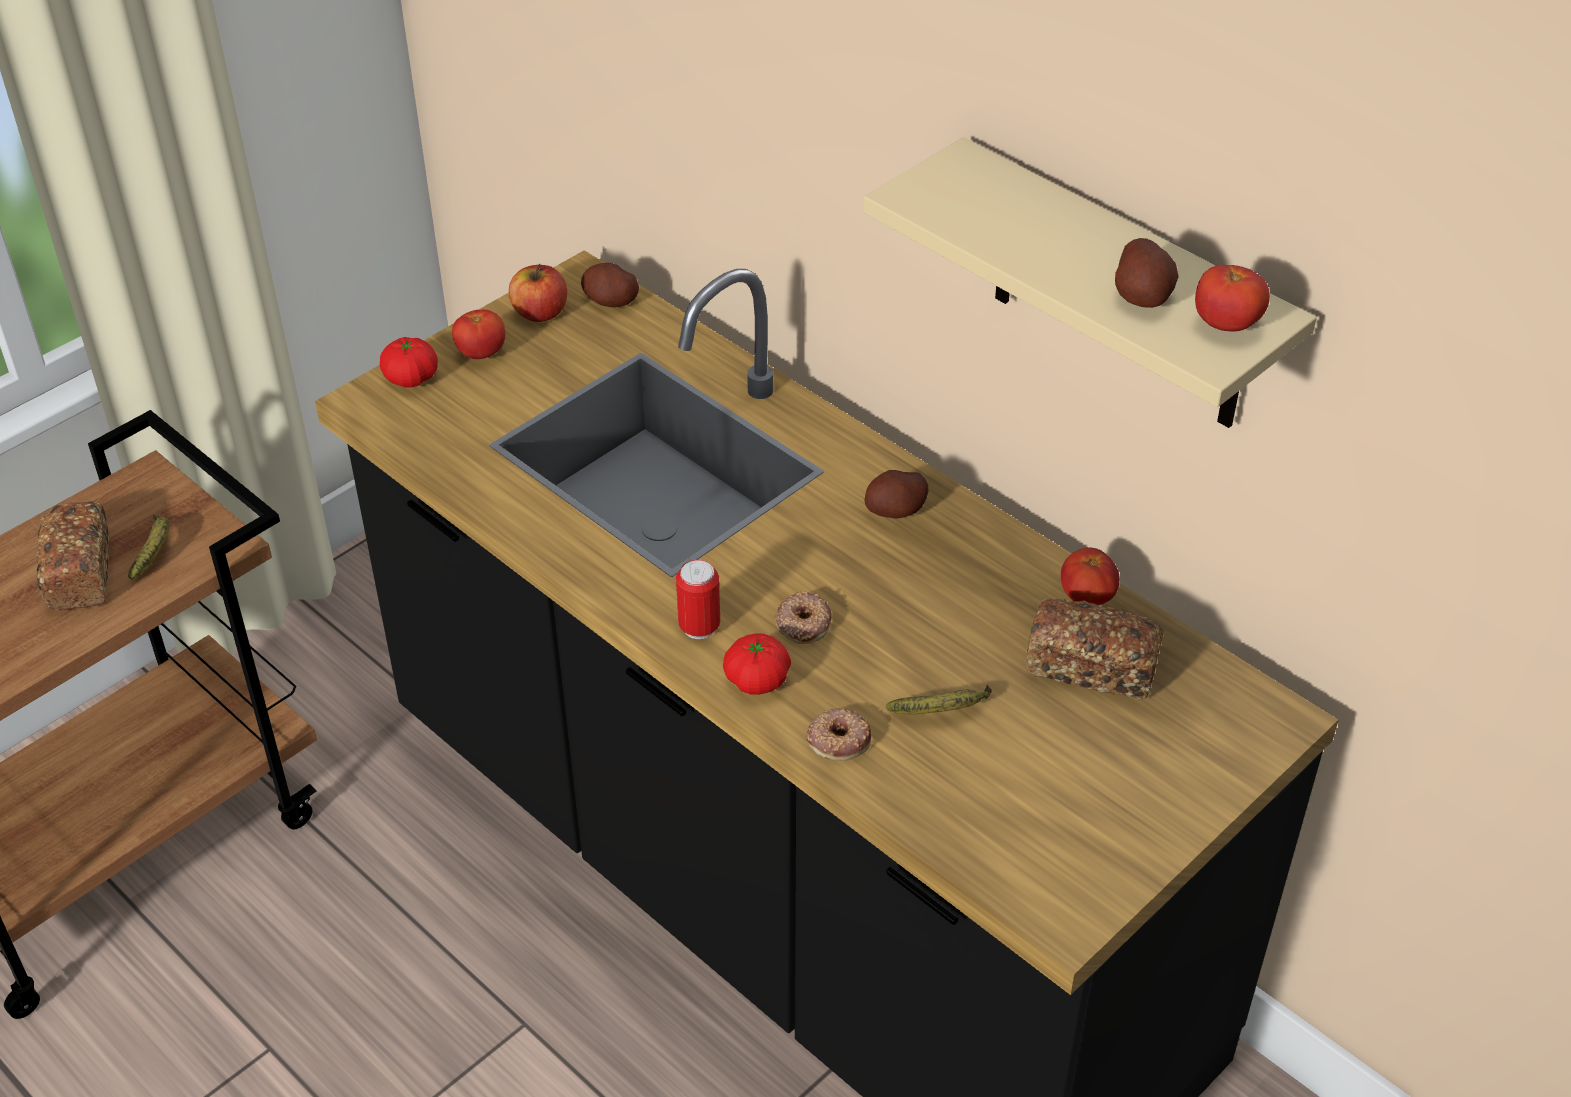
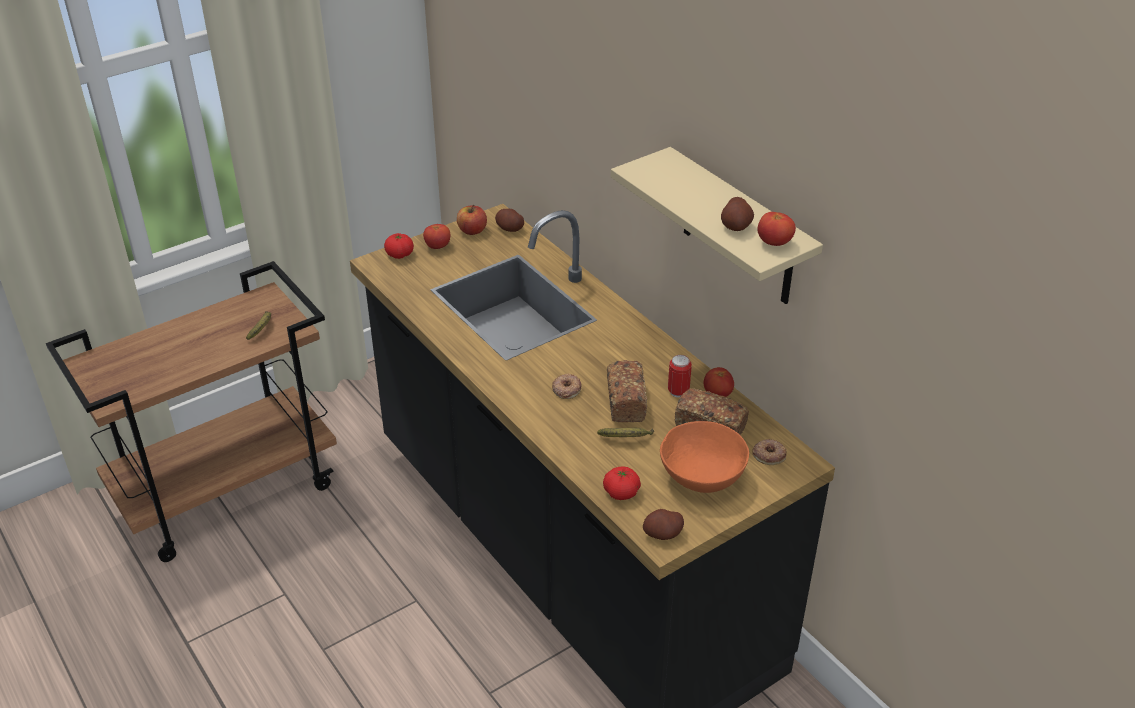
camera: 10 degrees right, 5 degrees down
(80, 572) = (223, 334): bread -> bread (625, 402)
(699, 627) = (513, 385): can -> can (678, 392)
(757, 680) = (535, 413): tomato -> tomato (621, 492)
(838, 739) = (569, 444): donut -> donut (769, 454)
(896, 510) = (629, 342): potato -> potato (663, 534)
(1103, 773) = (702, 477): none -> orange bowl

